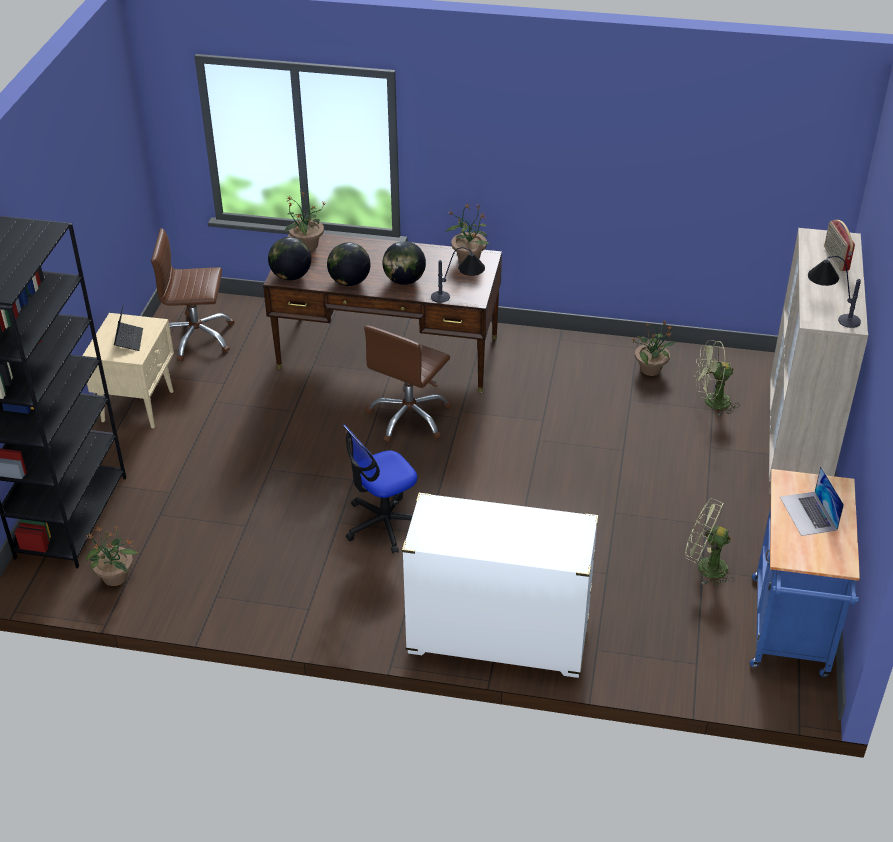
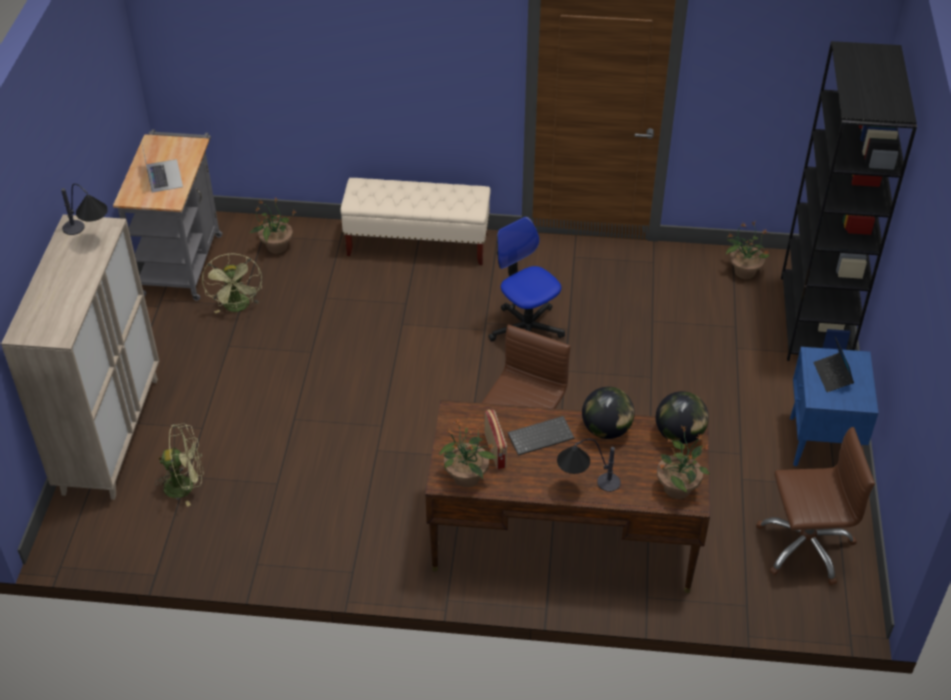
camera: 175 degrees right, 5 degrees up
(138, 405) = (821, 444): beige nightstand -> blue nightstand
(384, 524) = (526, 329): office chair -> office chair turned 90 degrees counterclockwise
(404, 280) = (541, 436): globe -> keyboard
(459, 296) = (472, 416): table lamp -> table lamp (585, 485)
(497, 638) = (418, 244): white dresser -> beige bench
(651, 369) = (245, 530): potted plant -> potted plant (276, 247)
(705, 567) = (238, 307): green fan -> green fan turned 60 degrees clockwise
(790, 633) = (182, 260): blue cart -> grey cart
(835, 259) = (49, 304): radio -> radio (496, 450)

